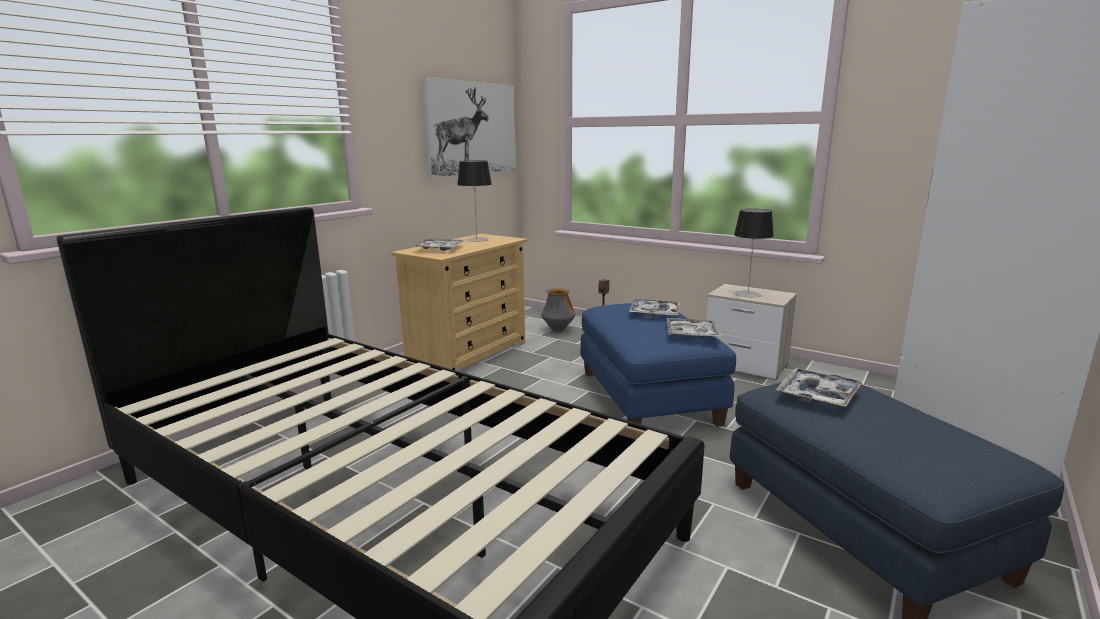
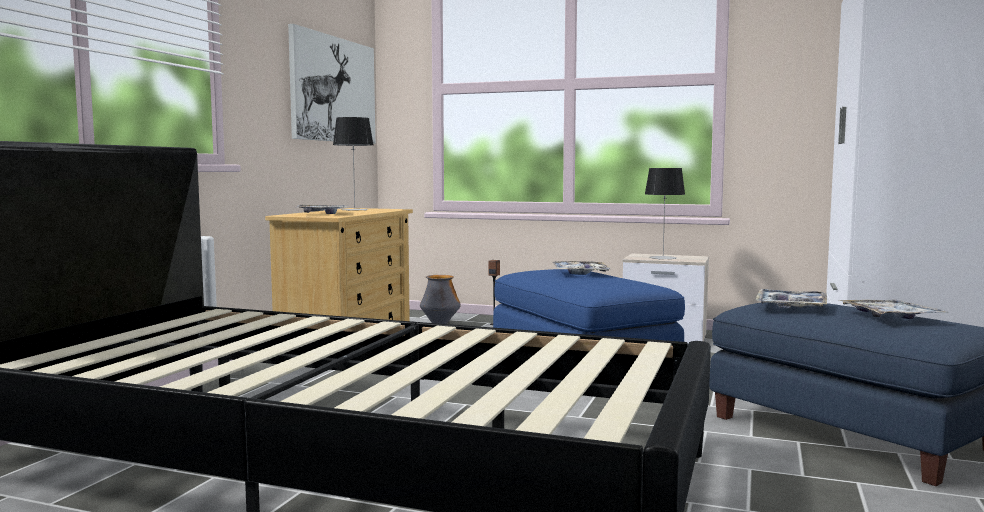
camera: 15 degrees left, 10 degrees down
(692, 334) = (634, 283): tray -> tray (890, 317)

